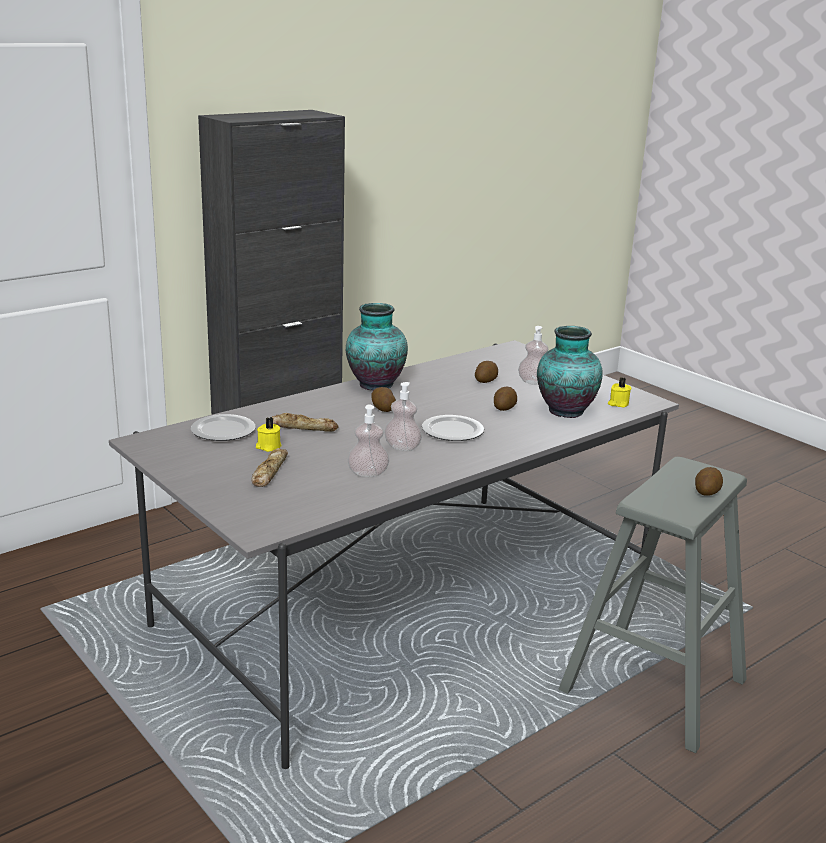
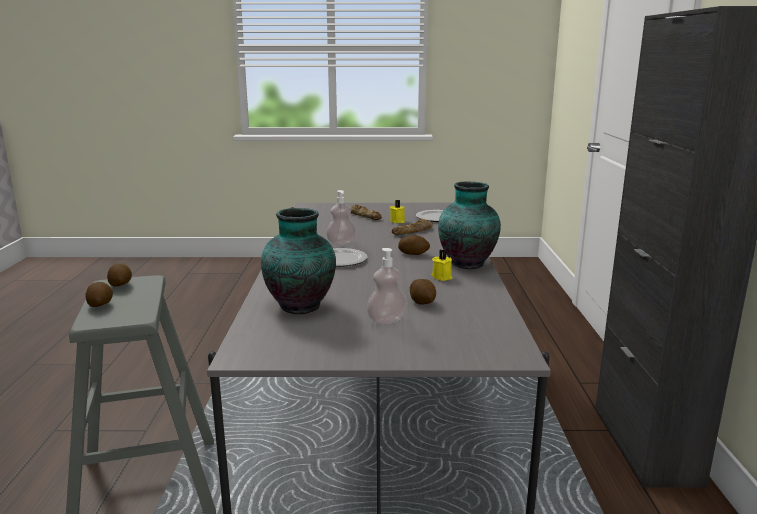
camera: 130 degrees right, 5 degrees down
(368, 473) = (324, 229): soap dispenser -> none
(504, 407) = (350, 287): potato -> potato (120, 284)
(618, 404) = (270, 336): yellow candle -> yellow candle (442, 276)

